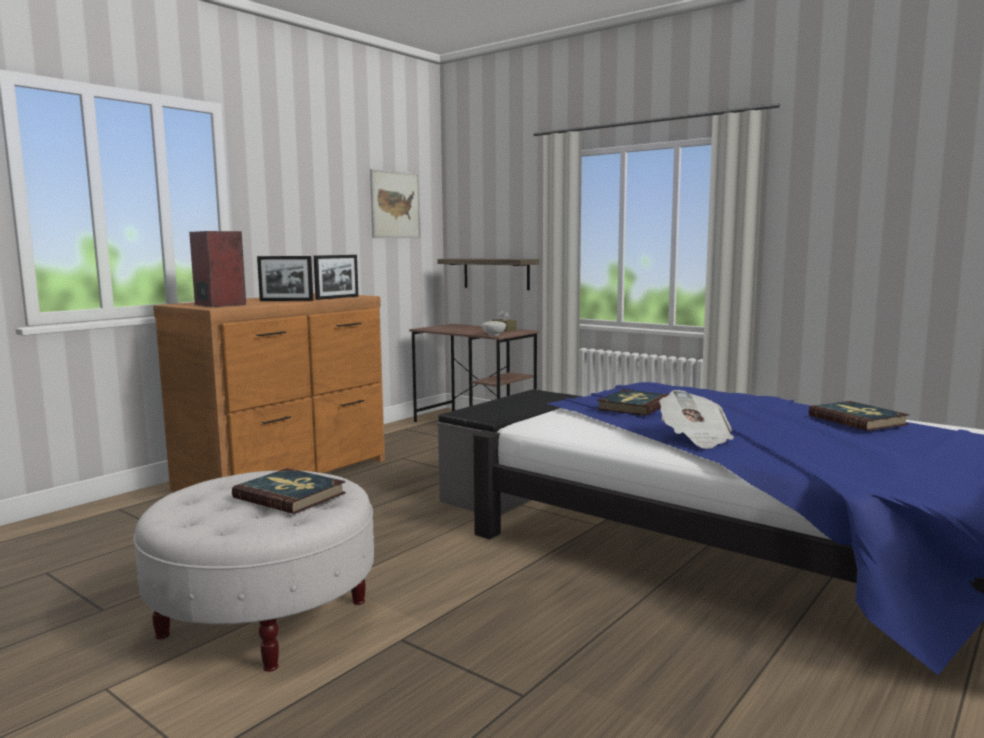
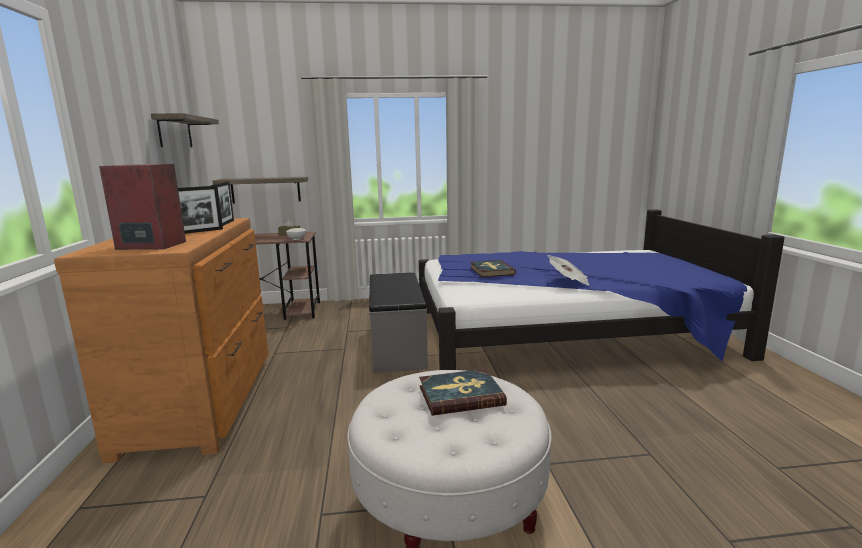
camera: 45 degrees left, 5 degrees up
(395, 205) = (175, 132): picture -> shelf
(857, 420) = (588, 255): book -> none

